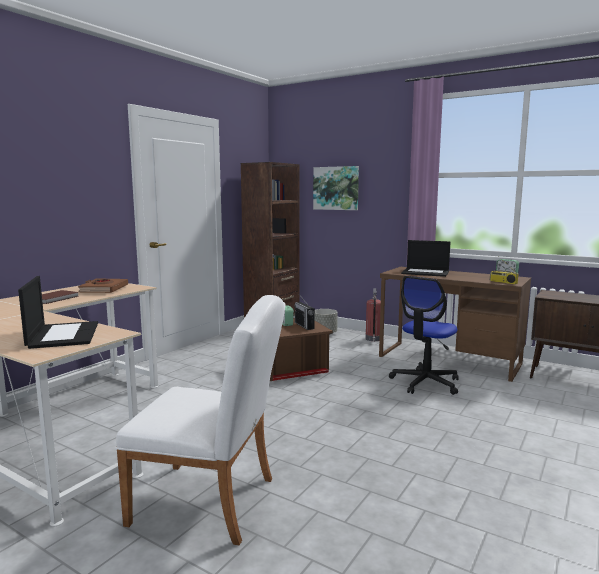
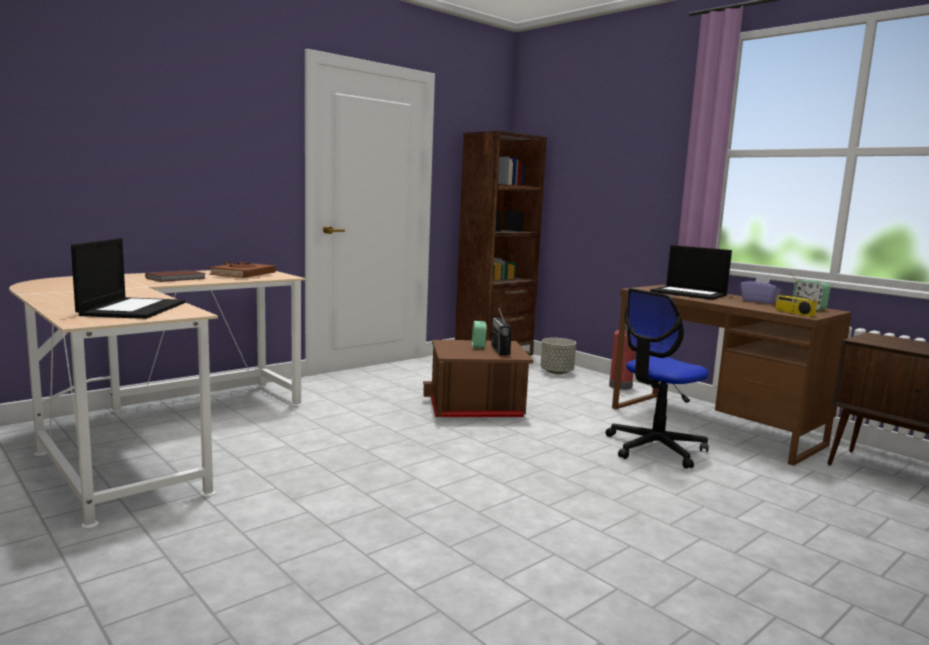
camera: 15 degrees right, 0 degrees up
(213, 502) = (270, 537): white chair -> none
(336, 188) = (591, 171): picture -> none
(473, 275) = (759, 301): none -> purple tissue box

